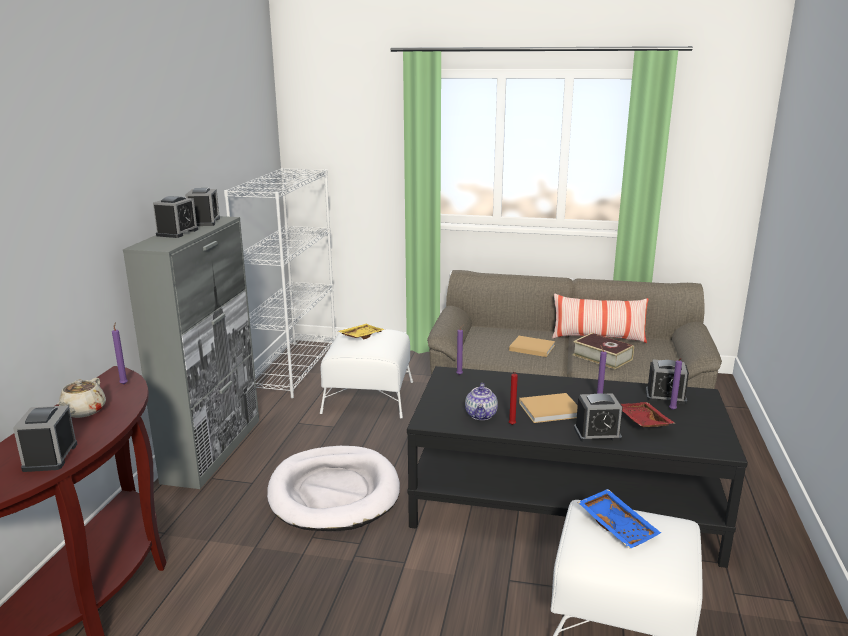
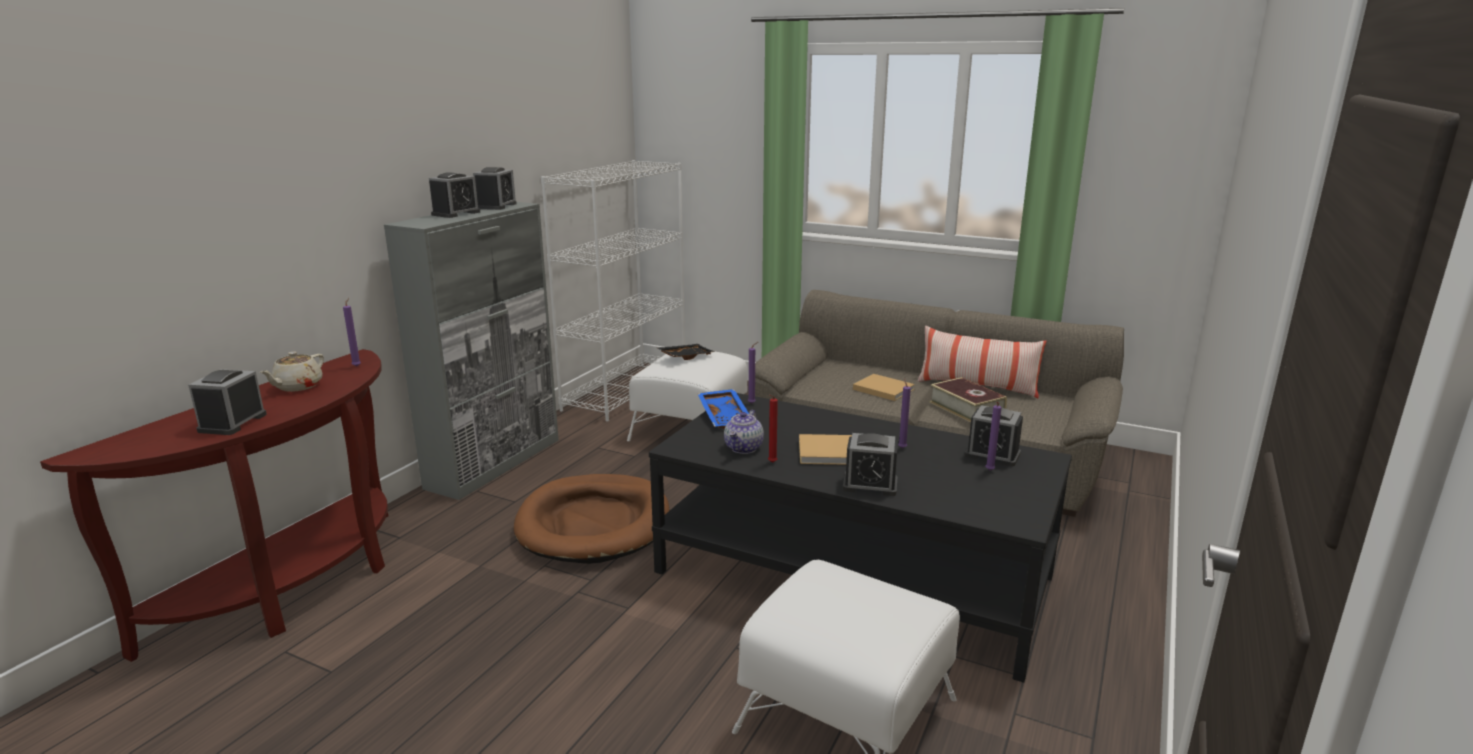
camera: 15 degrees right, 0 degrees up
(334, 492) = (594, 524): white dog bed -> brown dog bed
(361, 336) = (685, 357): yellow tray -> black tray
(618, 526) = (843, 594): blue tray -> blue tray (726, 416)
(641, 421) = (937, 479): red tray -> none

